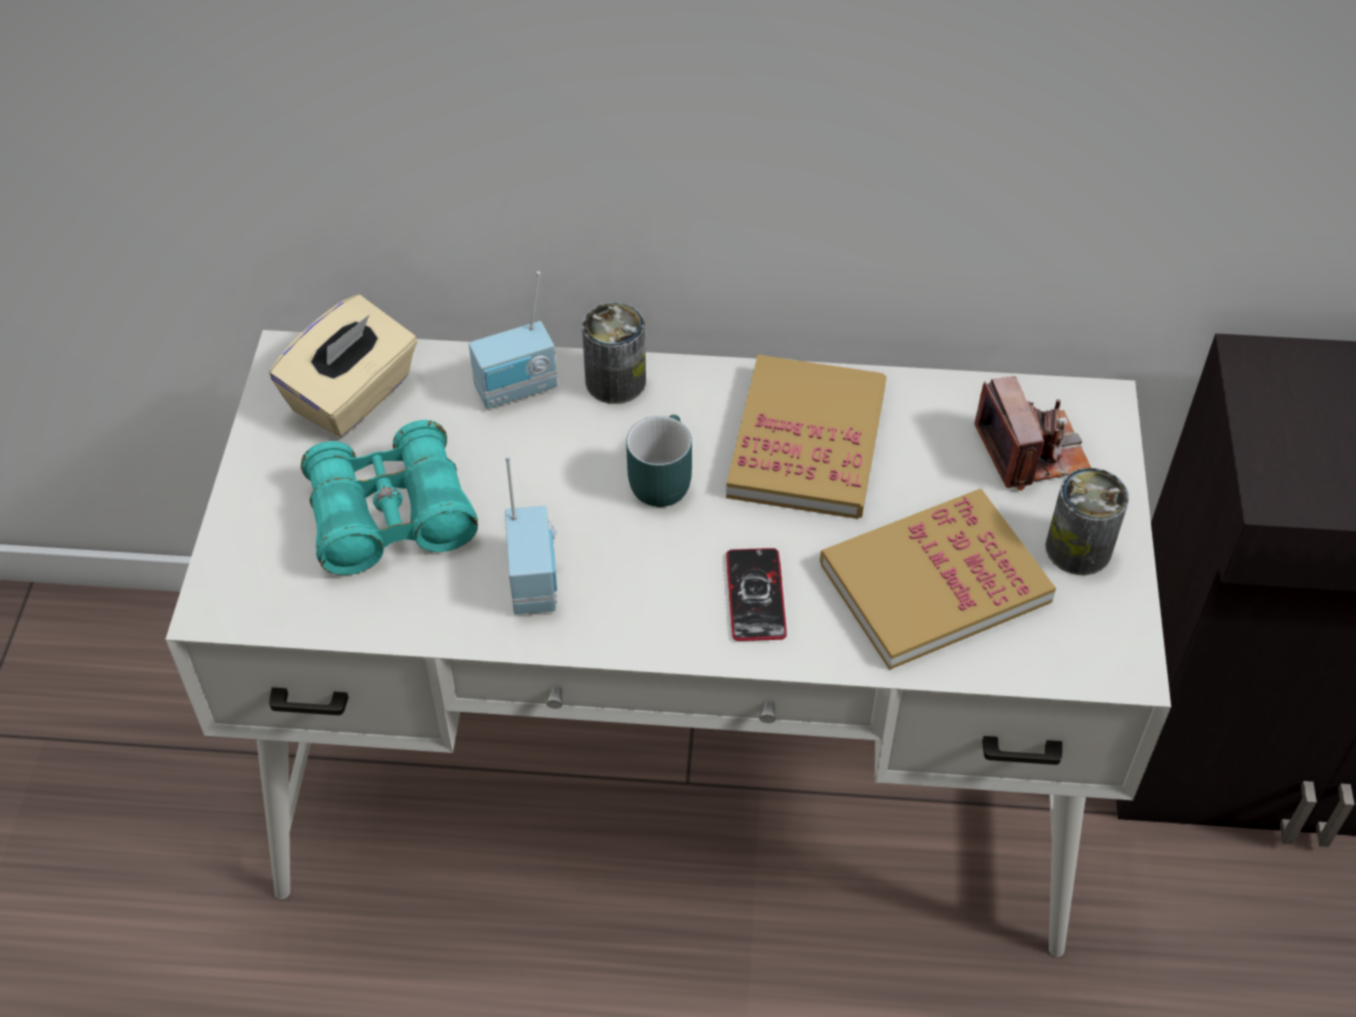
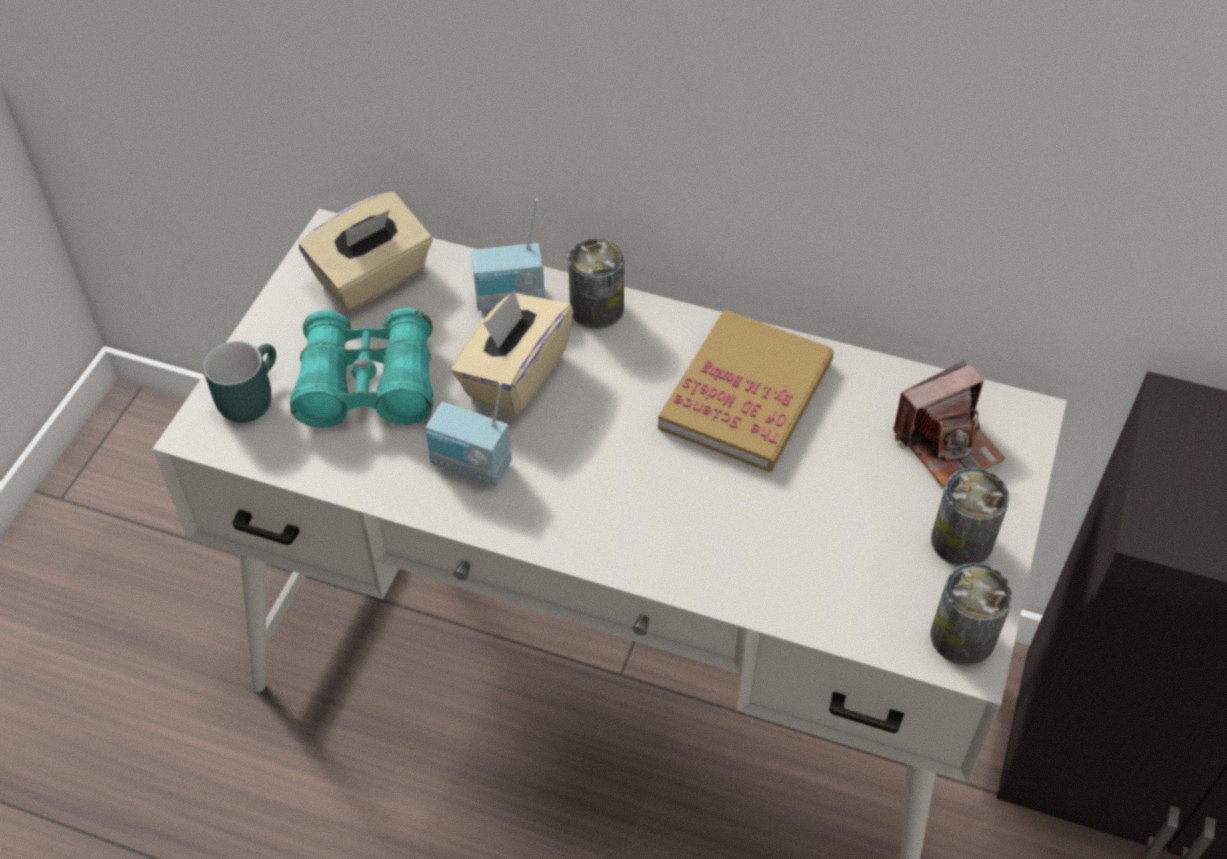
camera: 15 degrees right, 0 degrees up
(536, 581) = (470, 466): radio -> radio turned 105 degrees clockwise
(550, 471) = (514, 374): none -> beige tissue box
(658, 477) = (605, 399): turquoise mug -> turquoise mug (248, 396)
(755, 595) = (654, 520): phone -> none
(934, 582) = (818, 543): book -> none
(1031, 451) = (947, 444): camera -> camera turned 60 degrees clockwise
(1111, 647) = (962, 637): none -> can

